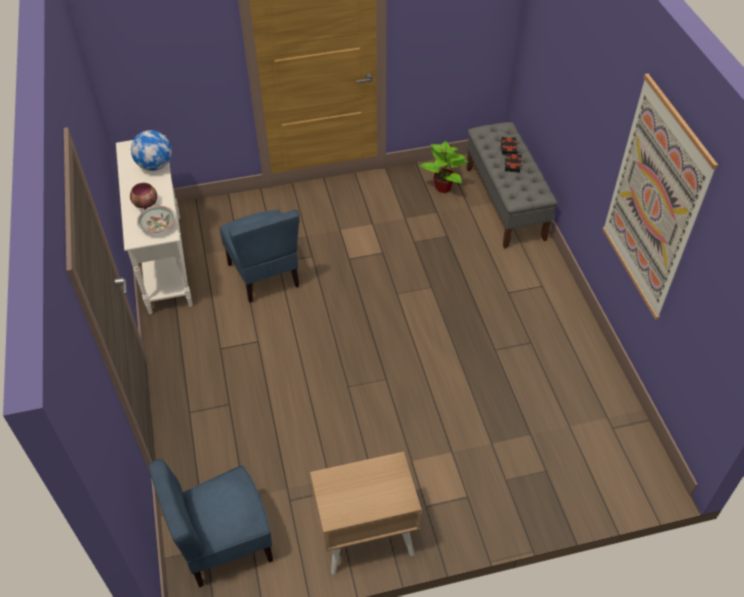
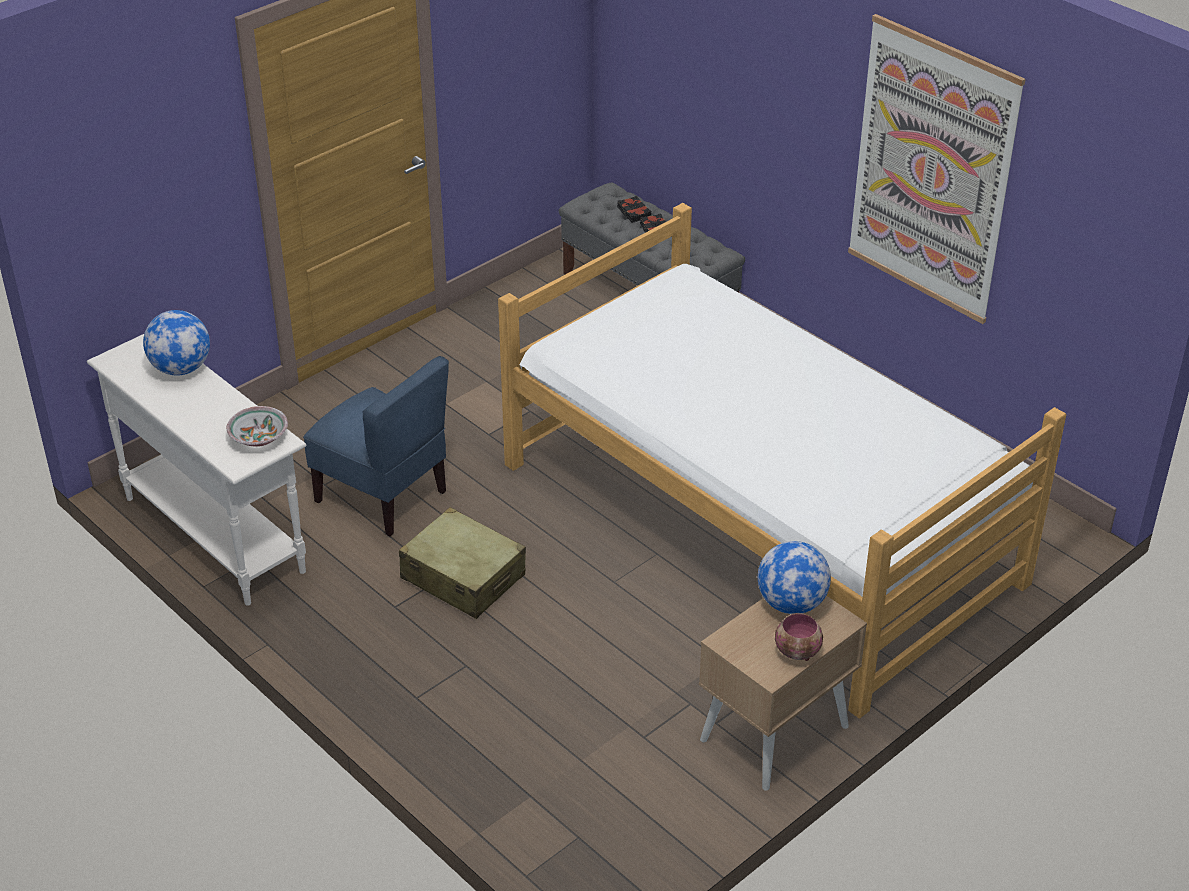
camera: 30 degrees left, 10 degrees down
(146, 205) = (214, 419): bowl -> bowl (798, 652)
(225, 544) = (599, 821): blue chair -> none
(269, 346) = (463, 577): none -> beige suitcase
(384, 471) = (791, 604): none -> globe
(444, 187) = (551, 305): potted plant -> none
(460, 385) = (758, 524): none -> bed

